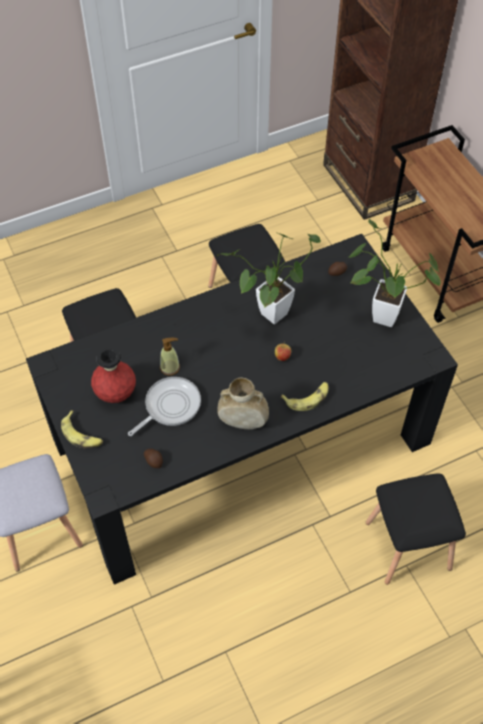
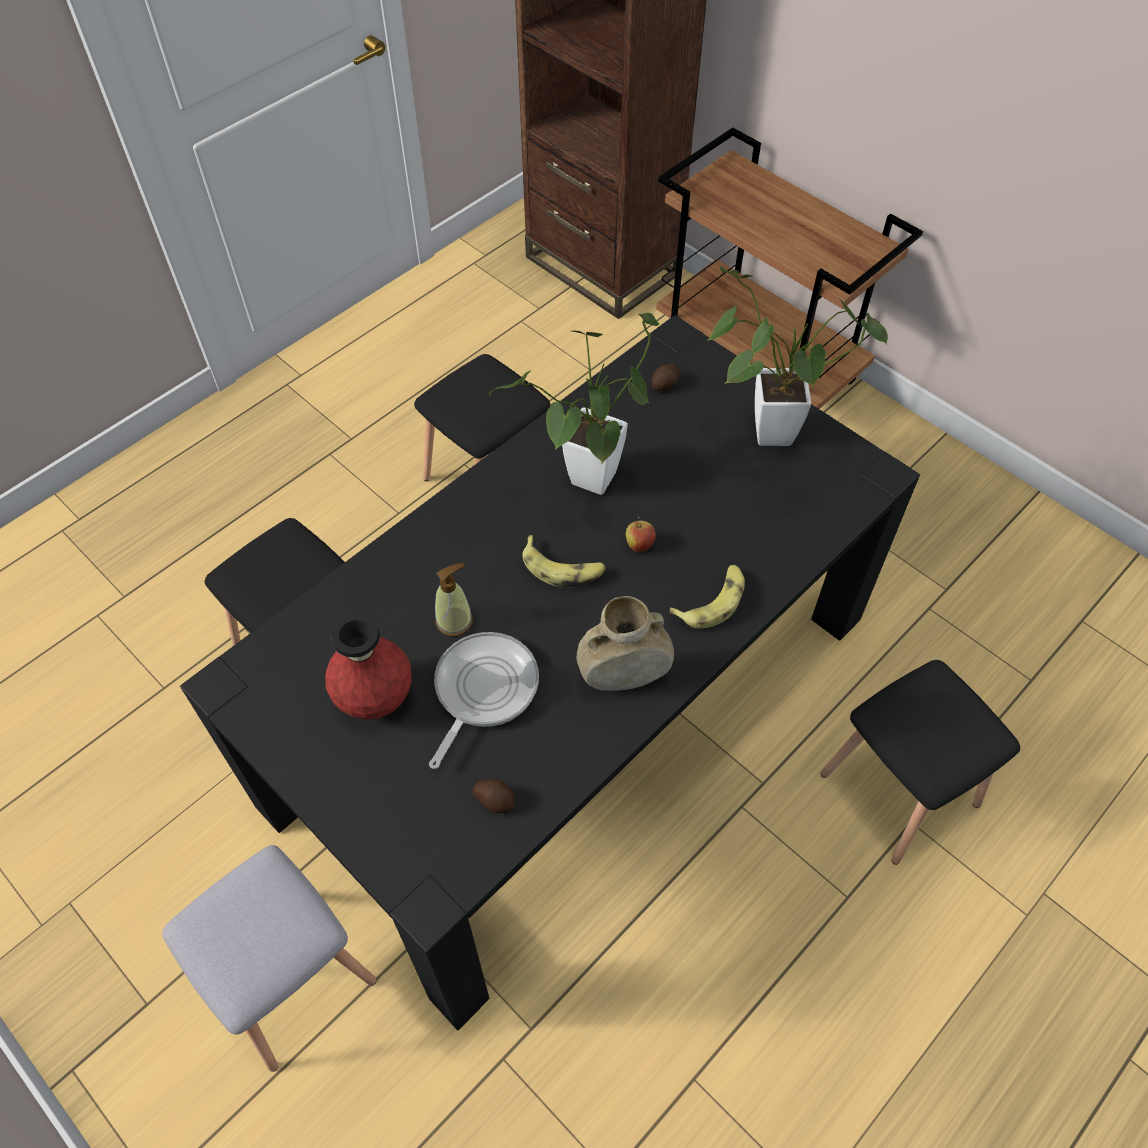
camera: 20 degrees left, 0 degrees up
(82, 435) = (341, 795): banana -> banana (563, 568)

